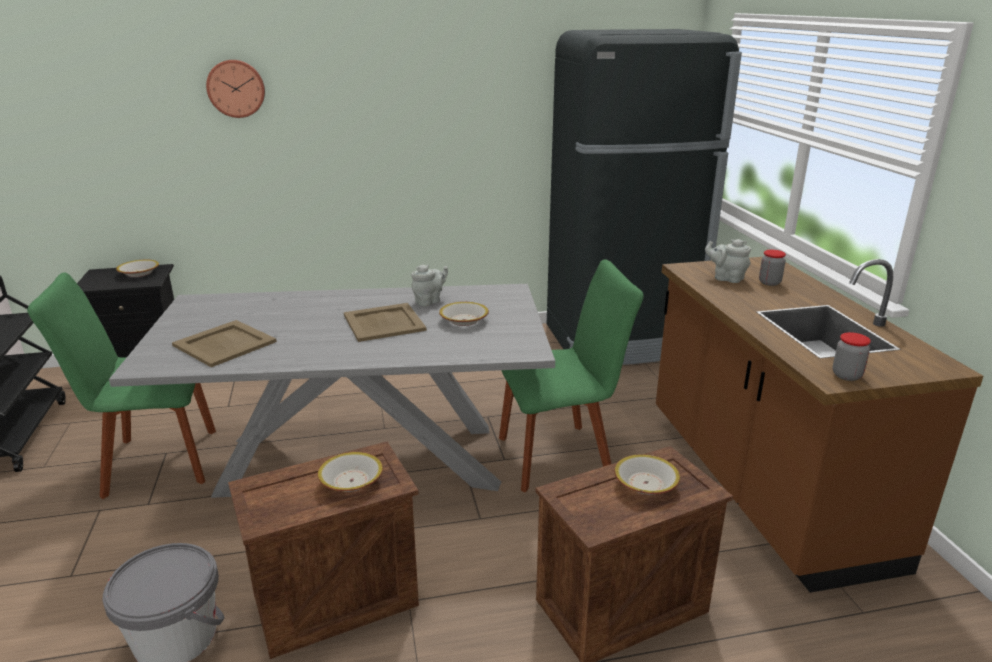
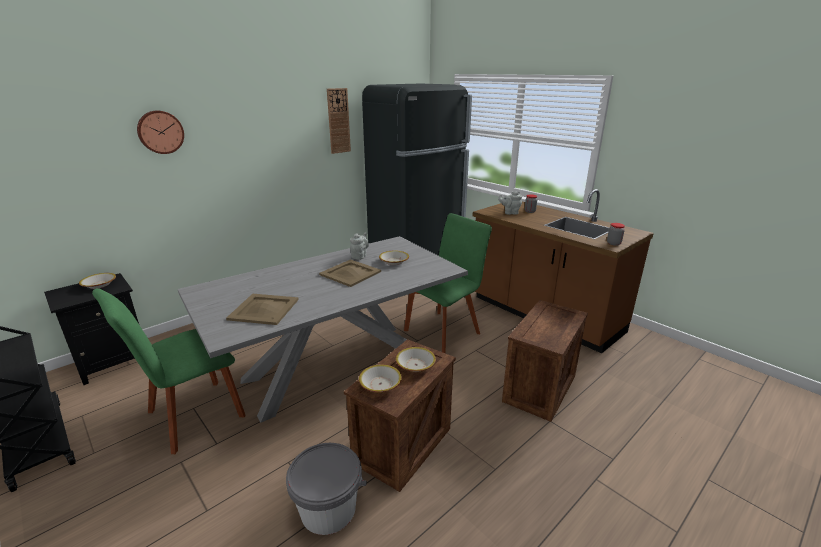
camera: 30 degrees left, 0 degrees up
(510, 87) = (338, 121): none -> wall clock
(646, 483) = (550, 319): bowl -> bowl (380, 384)

